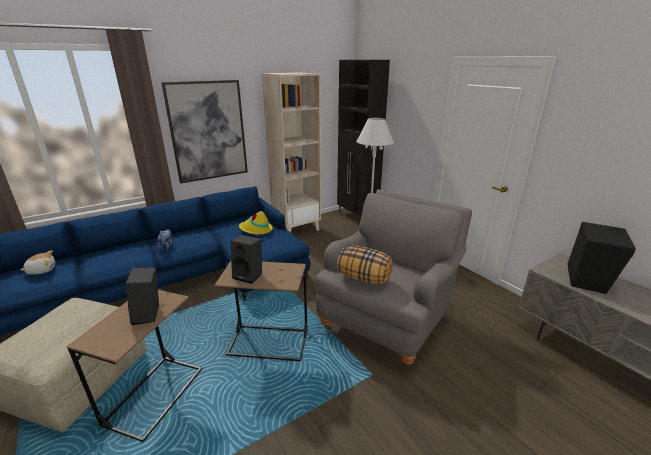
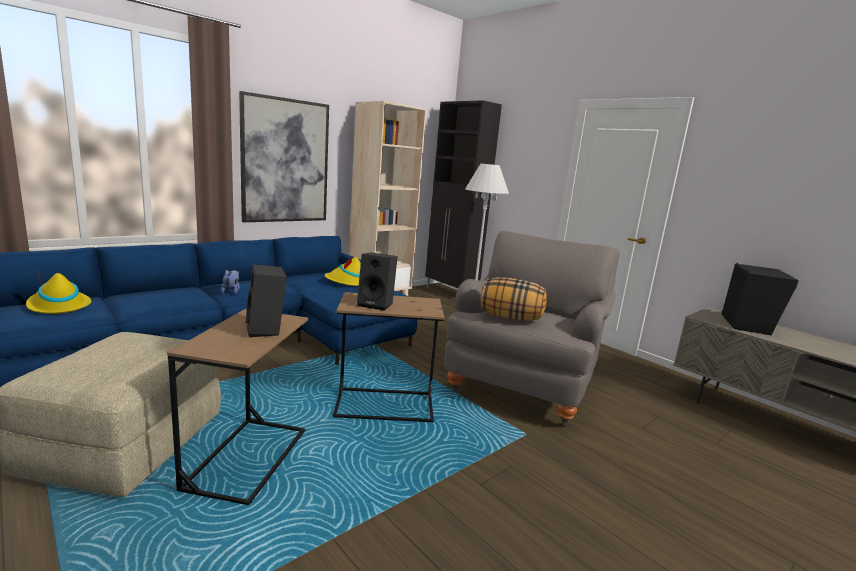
camera: 10 degrees left, 10 degrees down
(42, 270) = (58, 306): plush toy -> yellow hat

